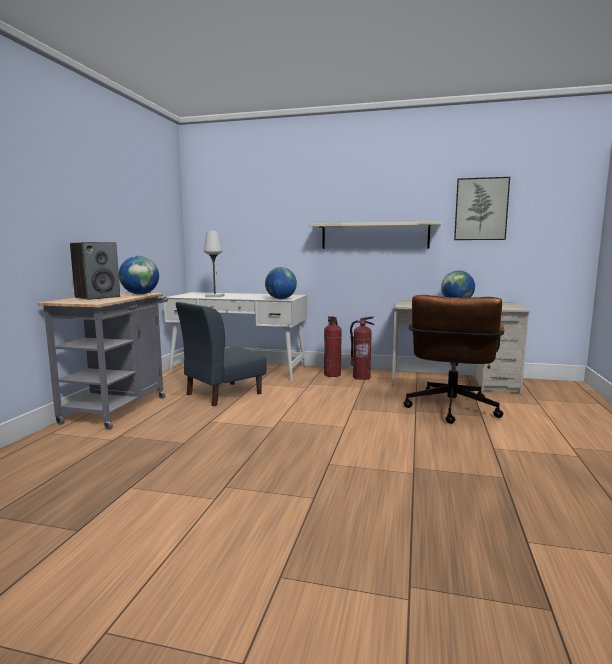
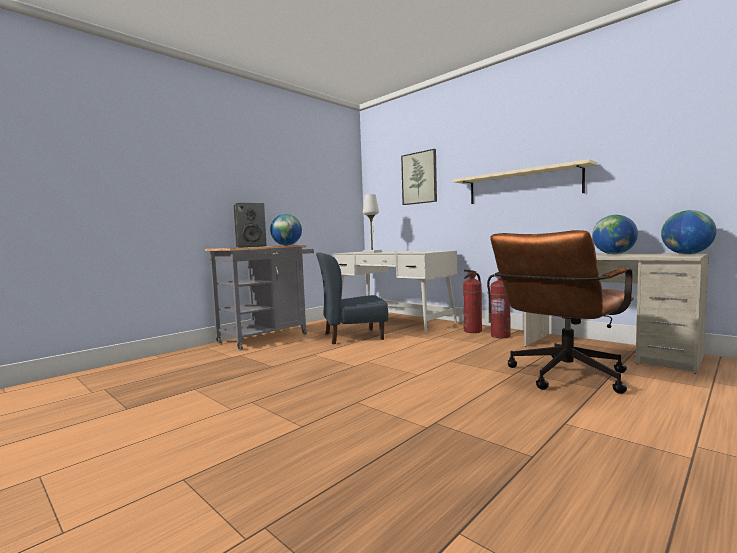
camera: 30 degrees right, 5 degrees down
(281, 299) = (419, 252): globe -> globe (686, 254)
(481, 209) = (650, 139): picture -> picture (419, 178)

